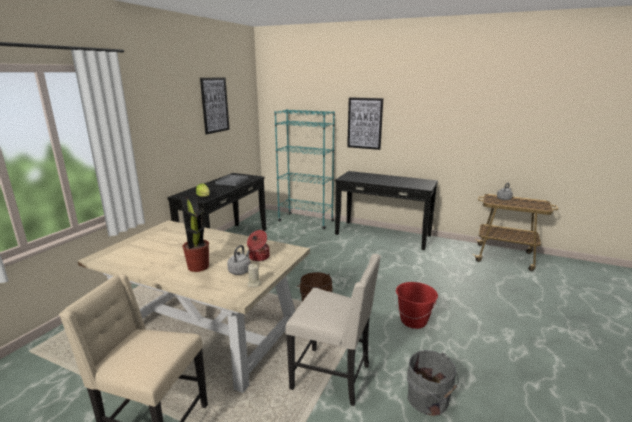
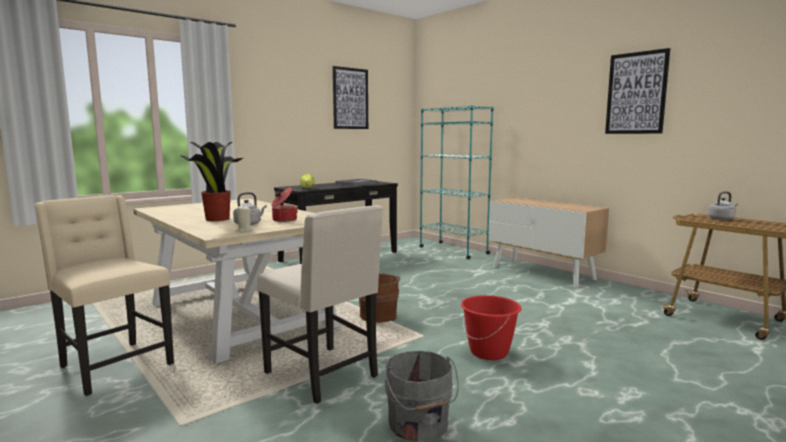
camera: 25 degrees right, 10 degrees down
(364, 123) = (529, 120): picture -> picture (636, 93)
(382, 234) = (543, 272): black console table -> cabinet

